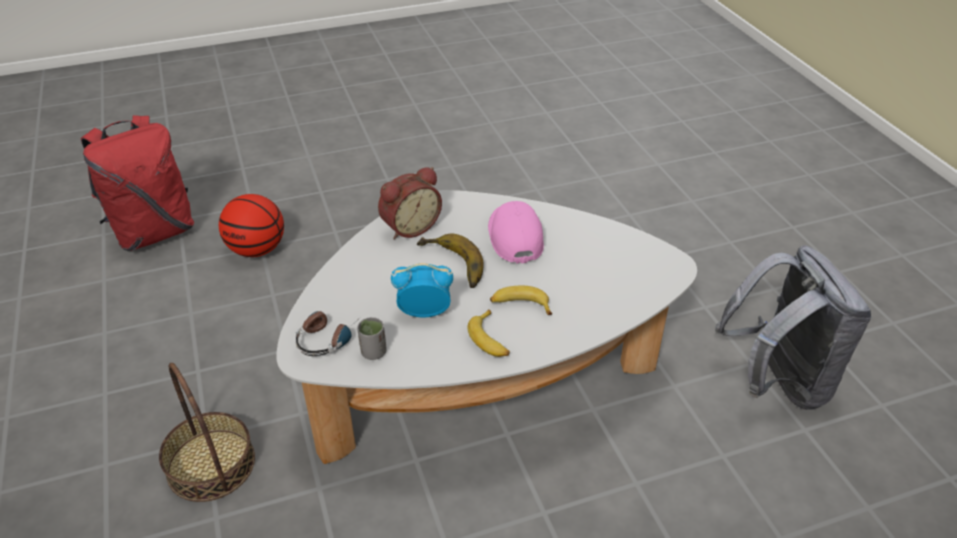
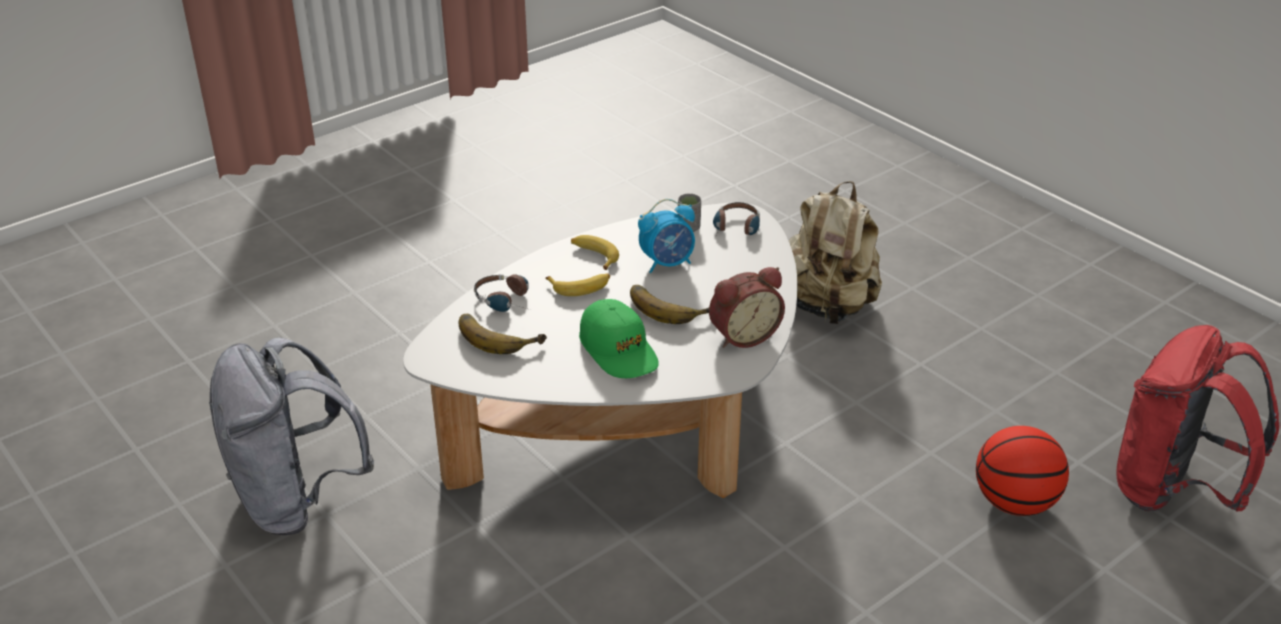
camera: 160 degrees right, 5 degrees down
(210, 465) = (828, 306): basket -> beige backpack
(409, 227) = (743, 335): alarm clock -> alarm clock turned 150 degrees counterclockwise
(514, 237) = (619, 350): pink cap -> green cap
(593, 306) = (508, 301): none -> headphones
(609, 273) = (499, 335): none -> banana

